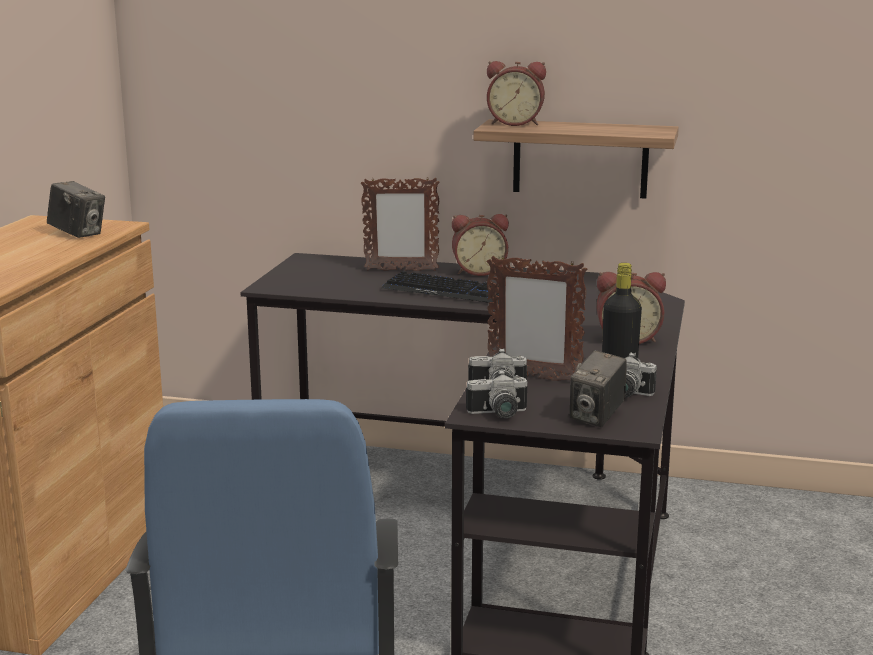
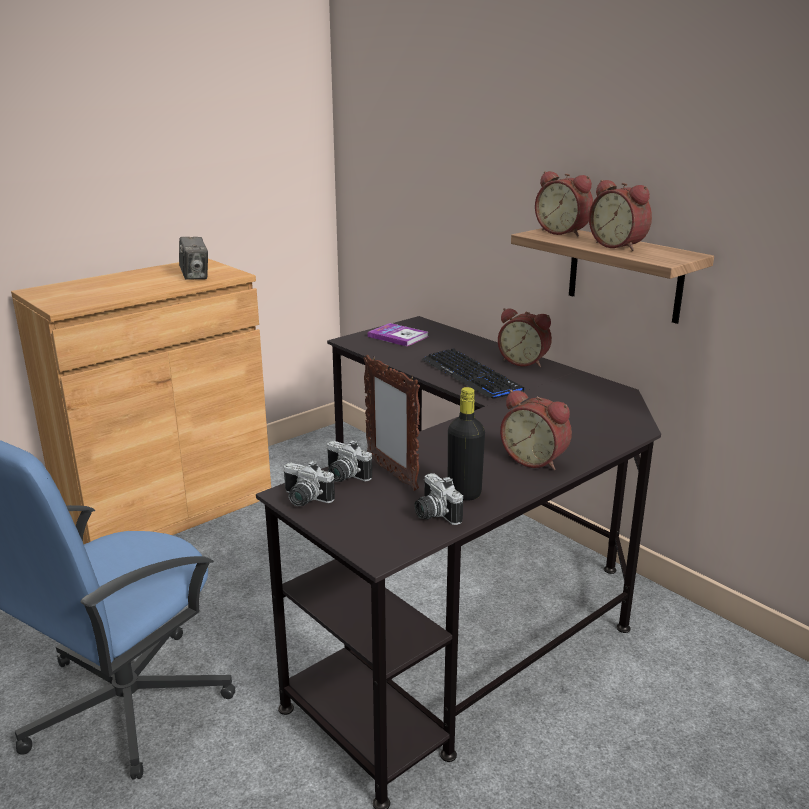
camera: 35 degrees right, 5 degrees up
(312, 274) = (398, 336): none -> book
(400, 270) = (466, 347): picture frame -> none
(591, 128) = (619, 245): none -> alarm clock
(597, 417) = (371, 530): camera -> none

